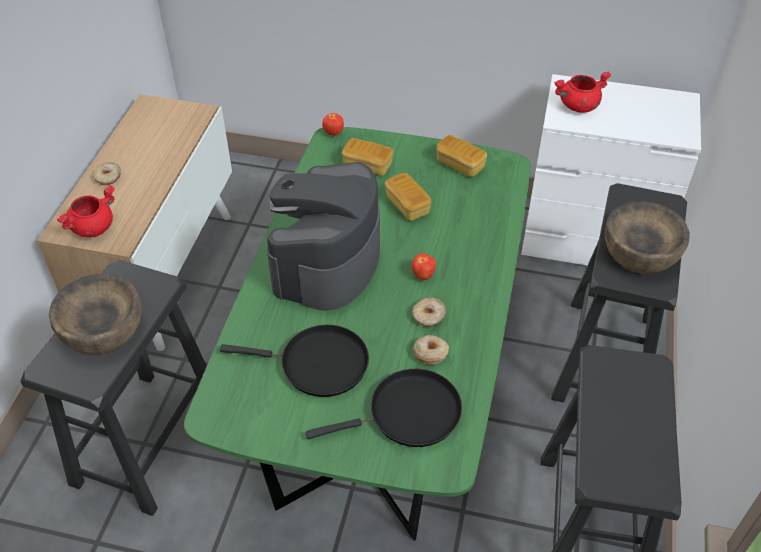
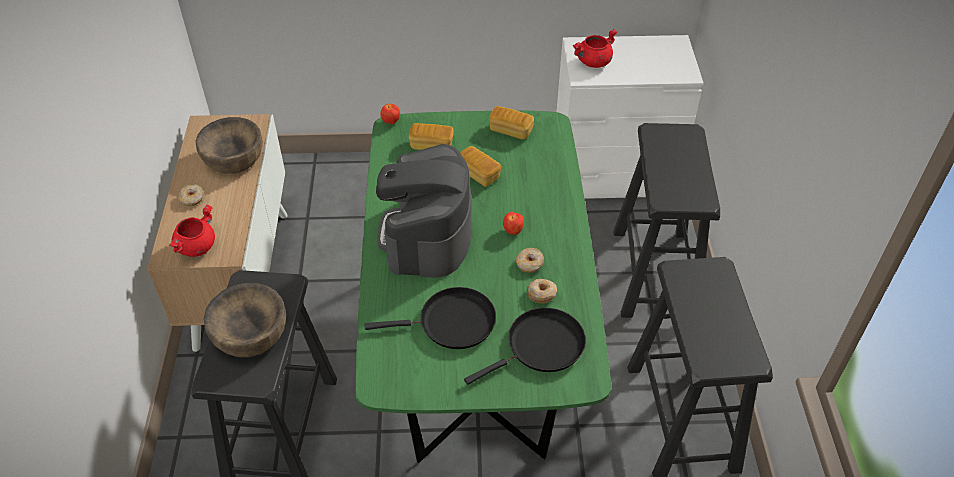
camera: 15 degrees left, 0 degrees up
(640, 252) = (680, 178): brown bowl -> brown bowl (233, 158)

